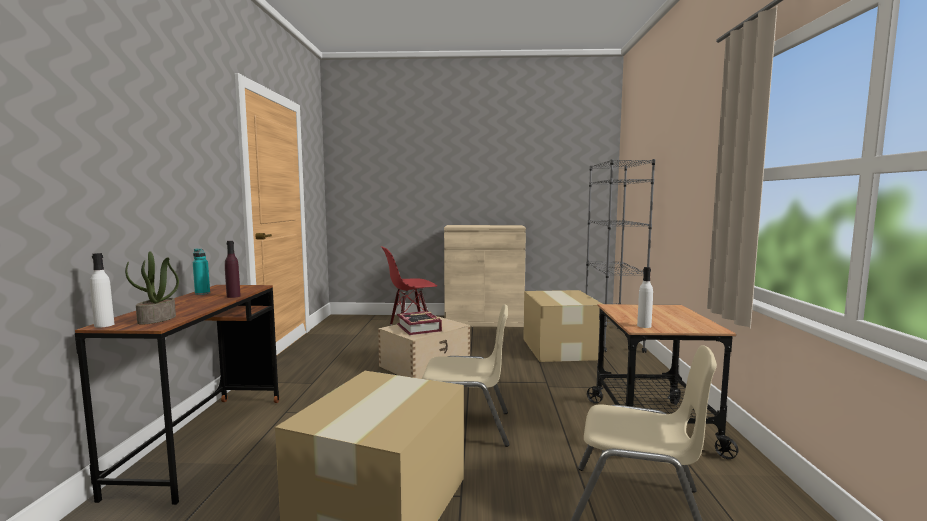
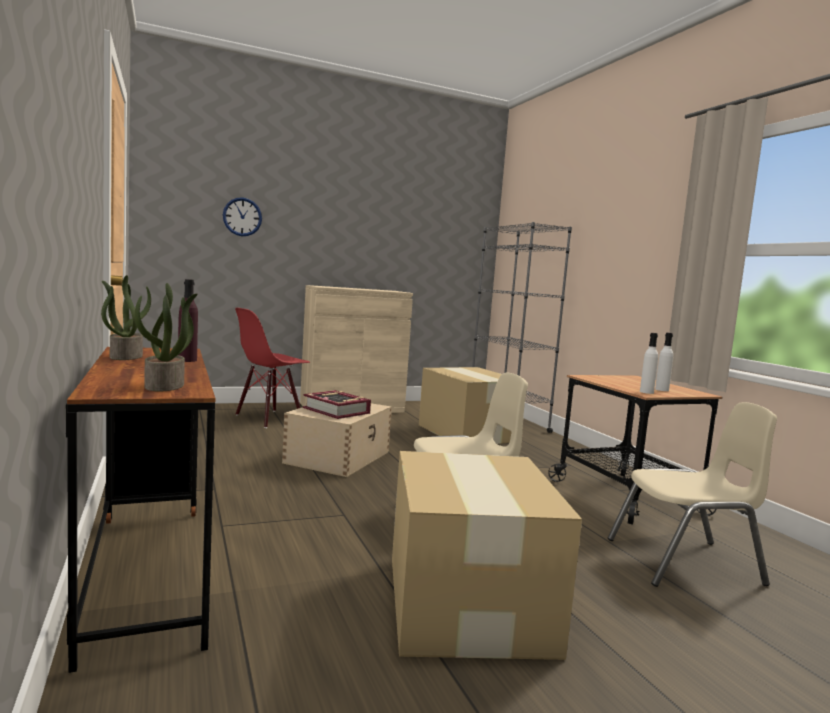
camera: 25 degrees left, 0 degrees up
(104, 325) = (100, 393): white bottle -> white bottle (662, 390)
(202, 293) = (125, 356): turquoise bottle -> potted plant
(398, 177) = (242, 217): none -> wall clock

